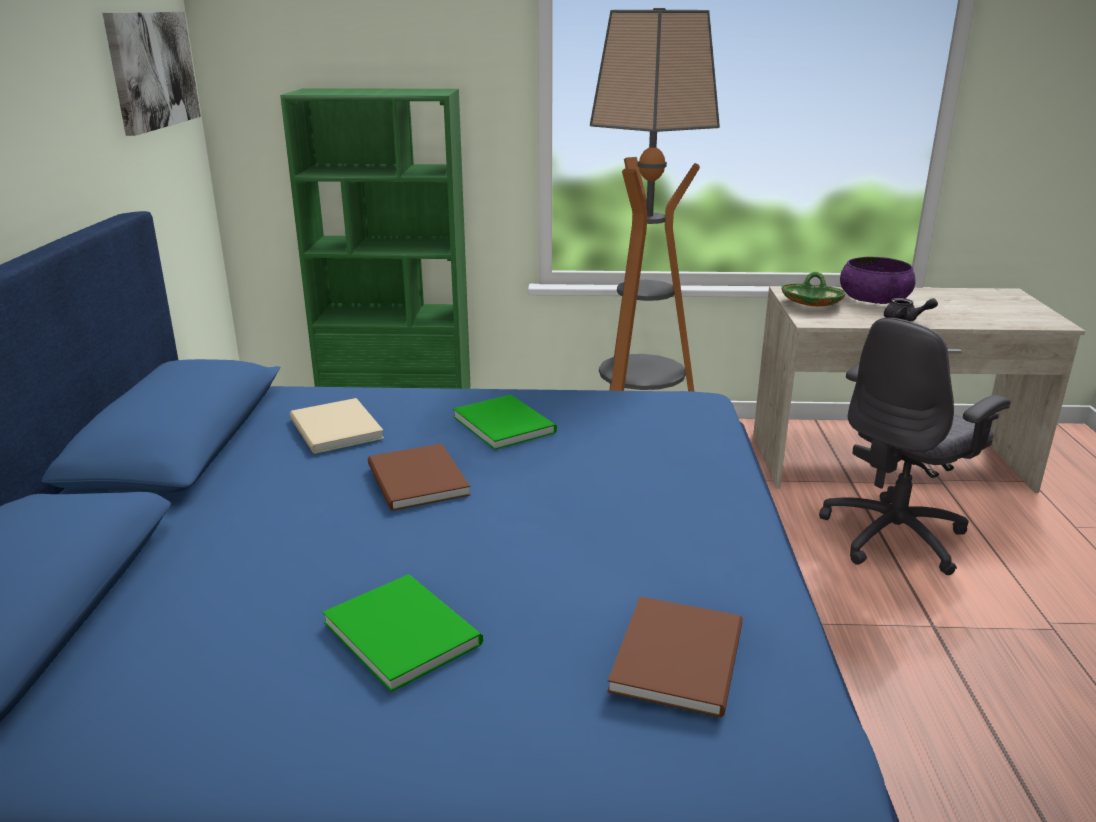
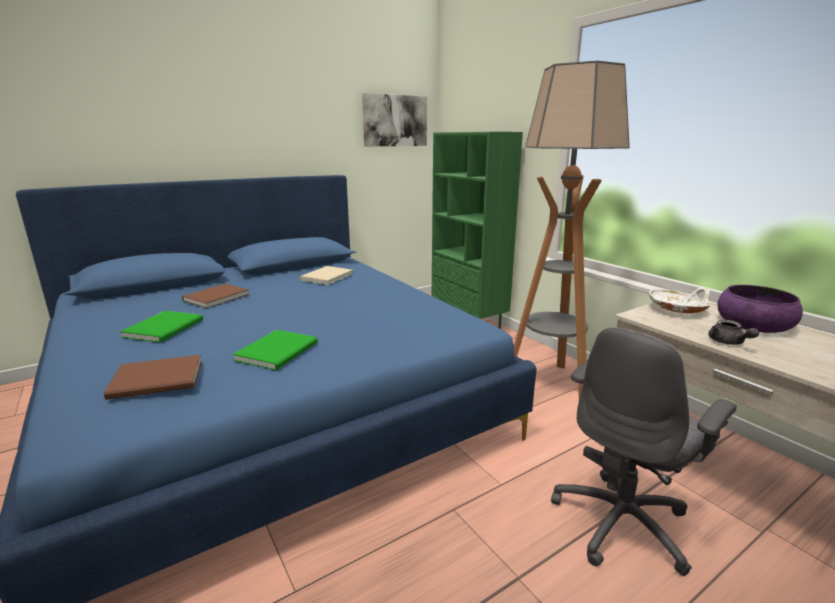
camera: 55 degrees right, 5 degrees down
(416, 481) = (292, 298): brown book -> brown book (214, 297)
(504, 423) = (373, 297): green book -> green book (280, 351)
(811, 303) = (677, 309): green bowl -> white bowl
(895, 536) = (622, 522): grey office chair -> grey office chair turned 60 degrees counterclockwise

